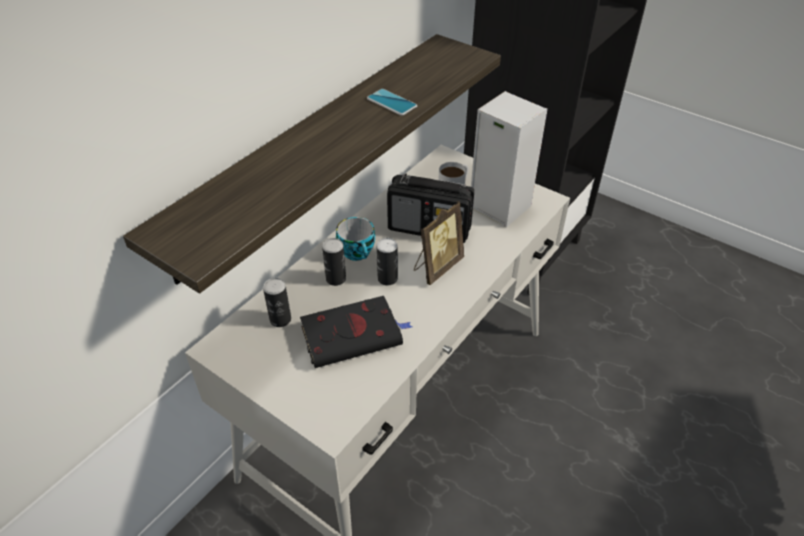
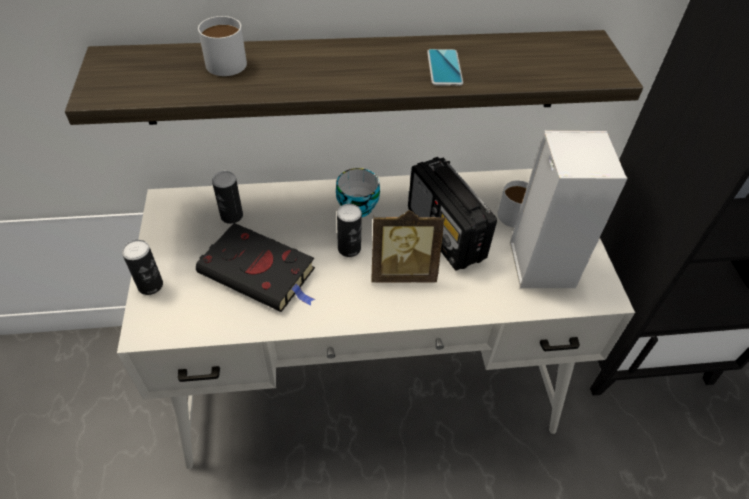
camera: 45 degrees right, 5 degrees up
(248, 180) = (223, 60): none -> white mug
(335, 279) = (311, 216): can -> can (150, 285)

